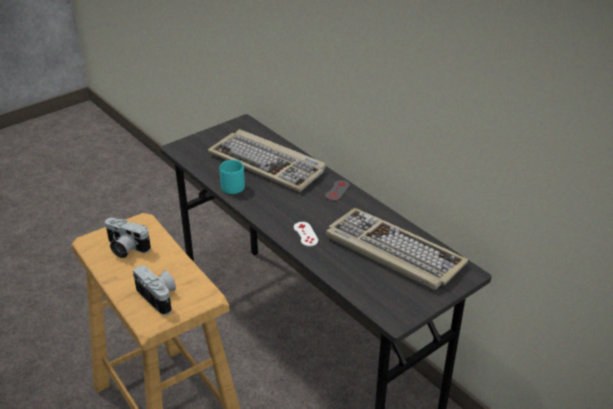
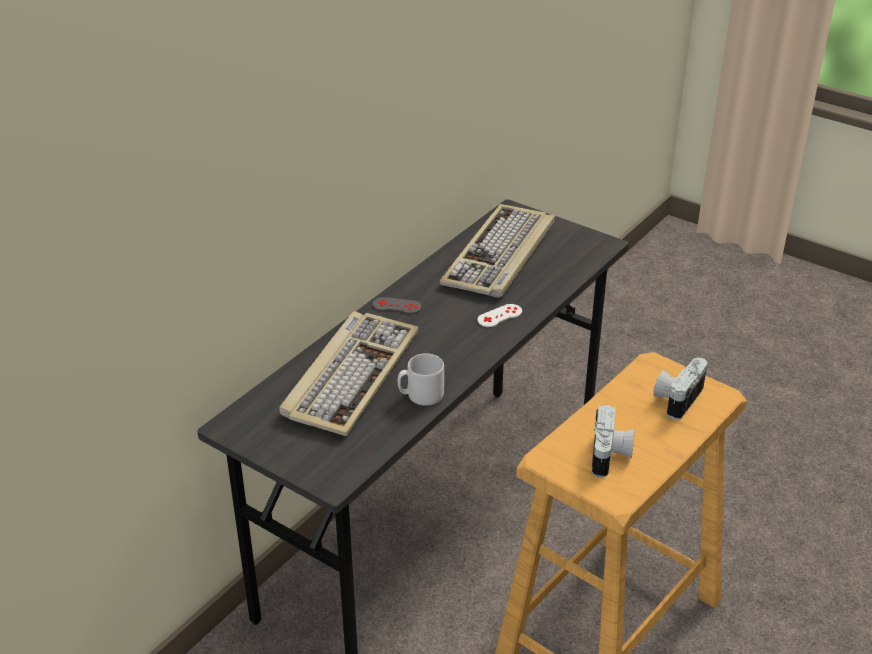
camera: 105 degrees left, 0 degrees up
(233, 186) = (420, 395): turquoise mug -> grey mug

